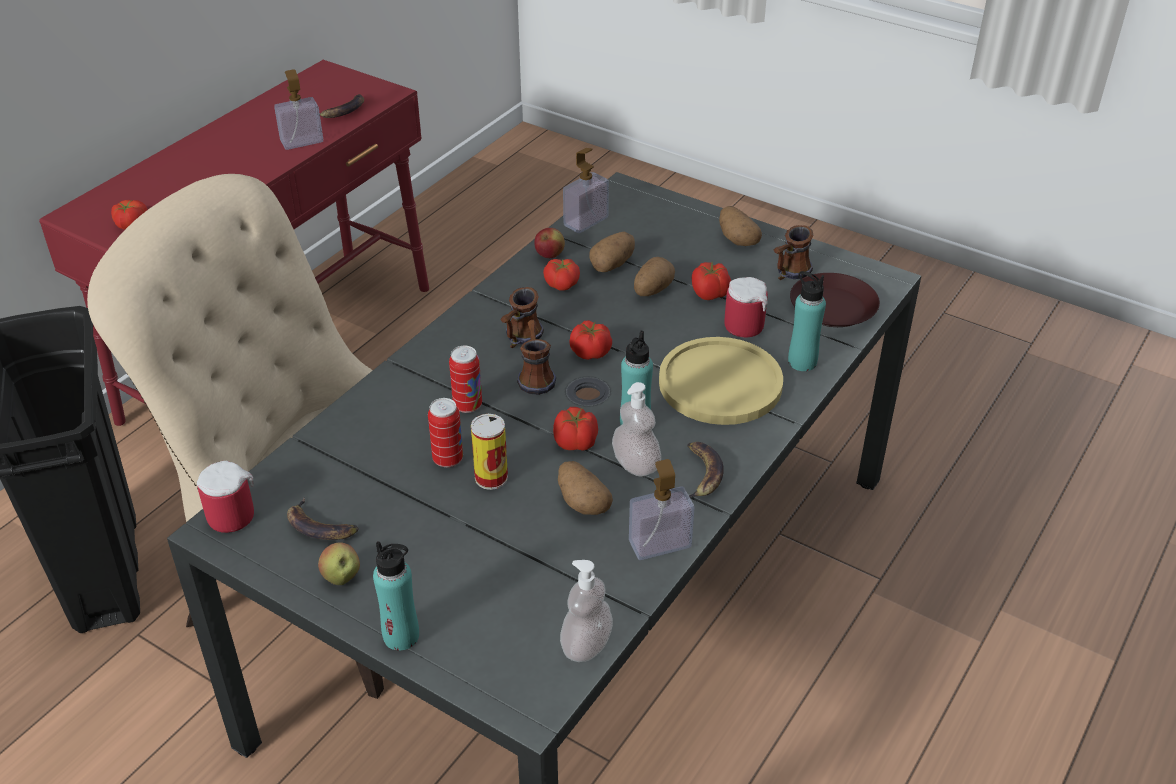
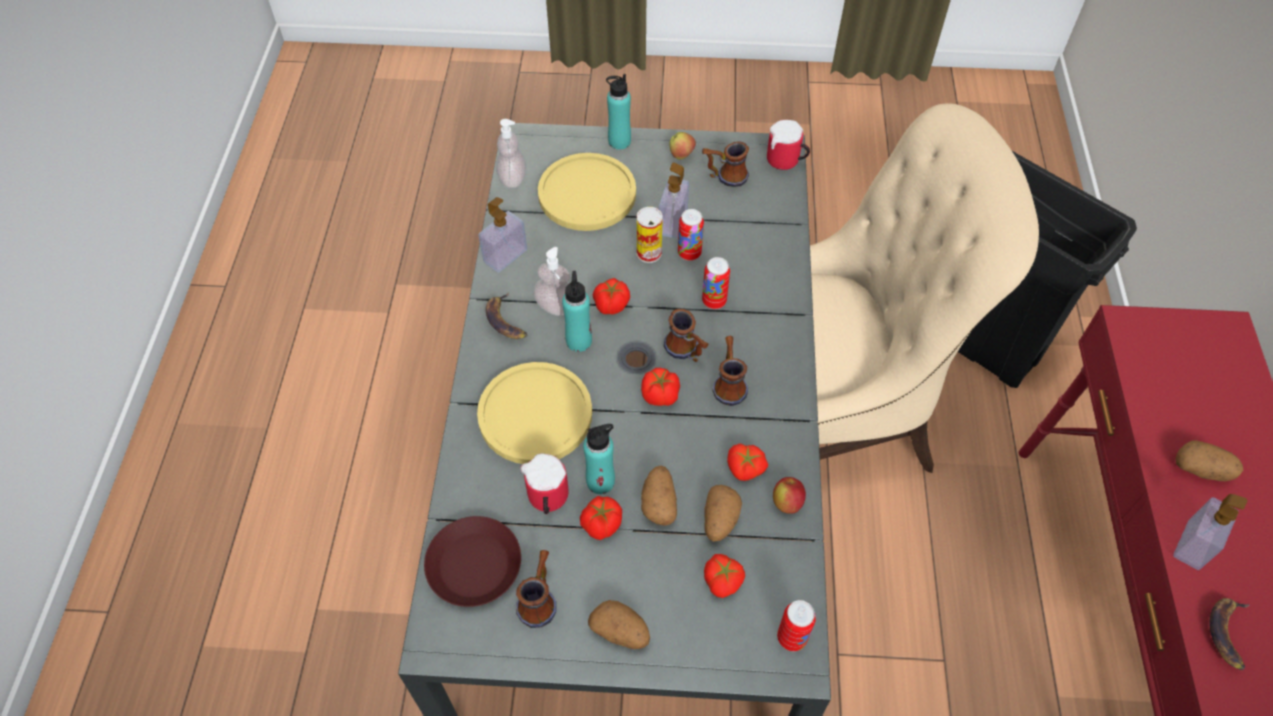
camera: 150 degrees right, 15 degrees up
(130, 224) = (1170, 341): tomato -> tomato (723, 580)
(320, 526) = (724, 177): banana -> mug
(504, 579) = (587, 194): none -> yellow plate
(582, 502) = (575, 262): potato -> potato (1201, 470)
(586, 221) = (793, 577): soap dispenser -> soap dispenser (672, 222)
(616, 199) = (791, 638): none -> can
(802, 362) = (476, 474): turquoise bottle -> turquoise bottle (600, 481)

